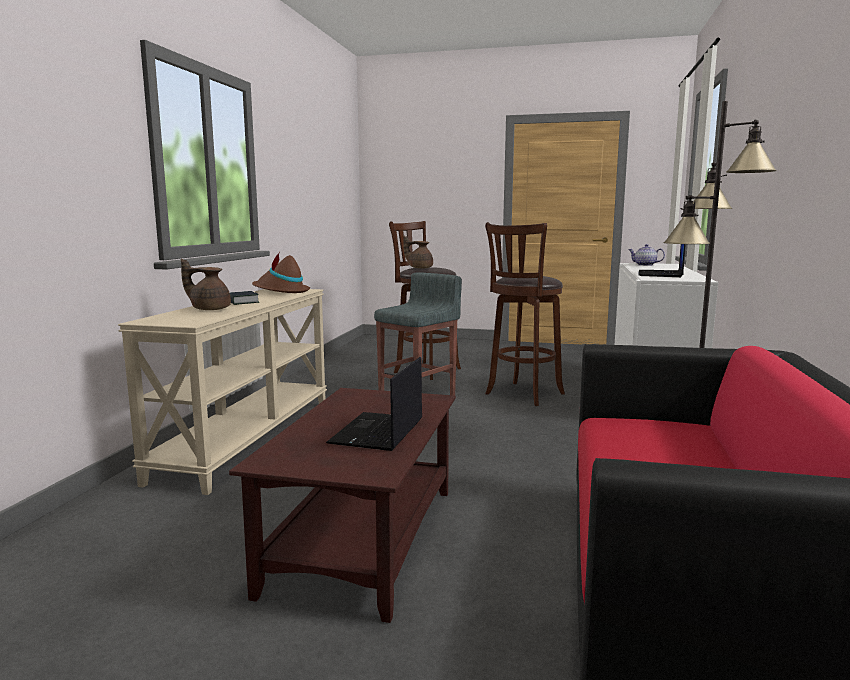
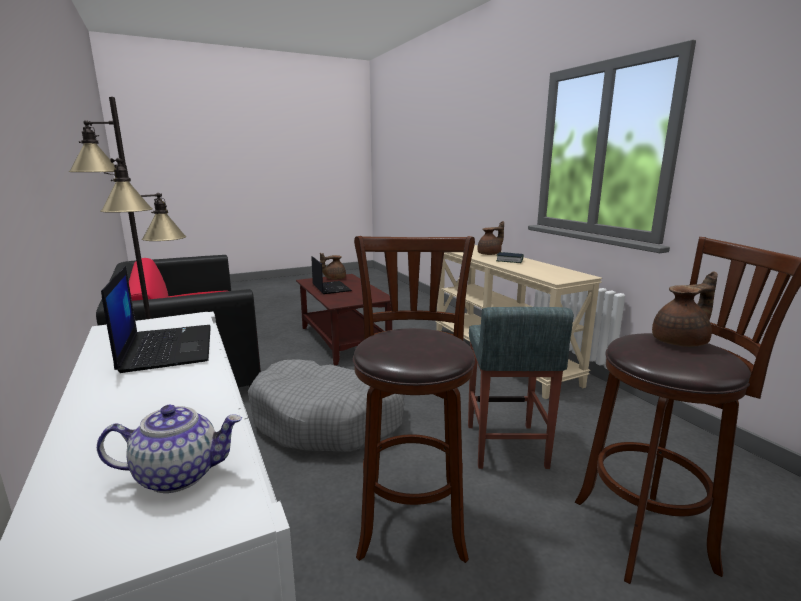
camera: 140 degrees right, 5 degrees up
(281, 291) = (559, 274): brown hat -> none
(311, 460) = (334, 278): none -> brown teapot
(523, 442) = (328, 420): none -> grey dog bed

